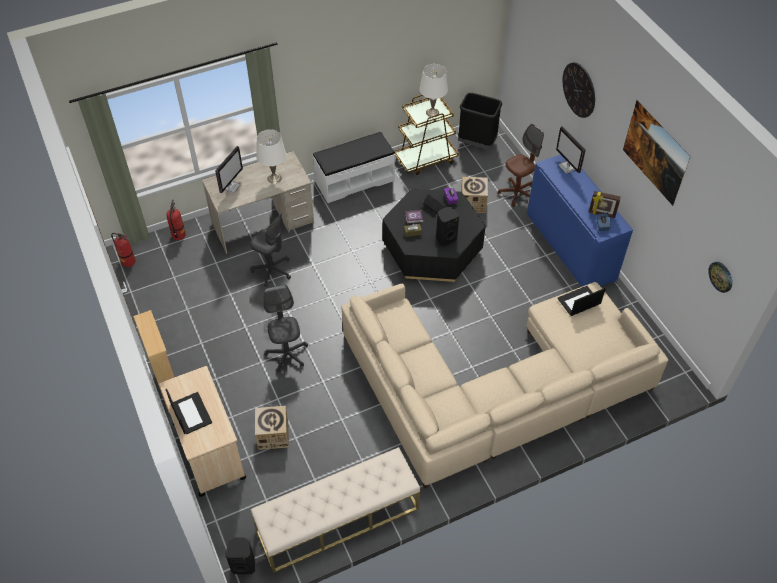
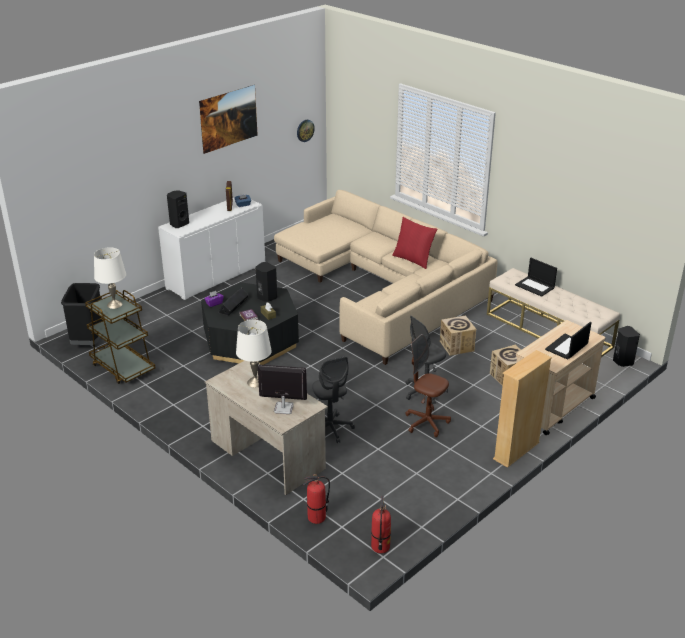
camera: 110 degrees left, 20 degrees down
(272, 270) = (330, 429): grey office chair -> grey office chair turned 150 degrees clockwise
(354, 181) = (173, 407): white bench -> none
(473, 203) = (180, 329): cardboard box -> cardboard box (456, 346)
(483, 392) = (413, 259): none -> red pillow
(517, 193) = (158, 309): brown office chair -> brown office chair (426, 423)
(568, 167) = (179, 224): monitor -> black speaker
(570, 247) = (216, 276): blue cabinet -> white cabinet
(579, 90) = (142, 164): wall clock -> none
(579, 302) = (302, 235): laptop -> laptop (535, 286)

